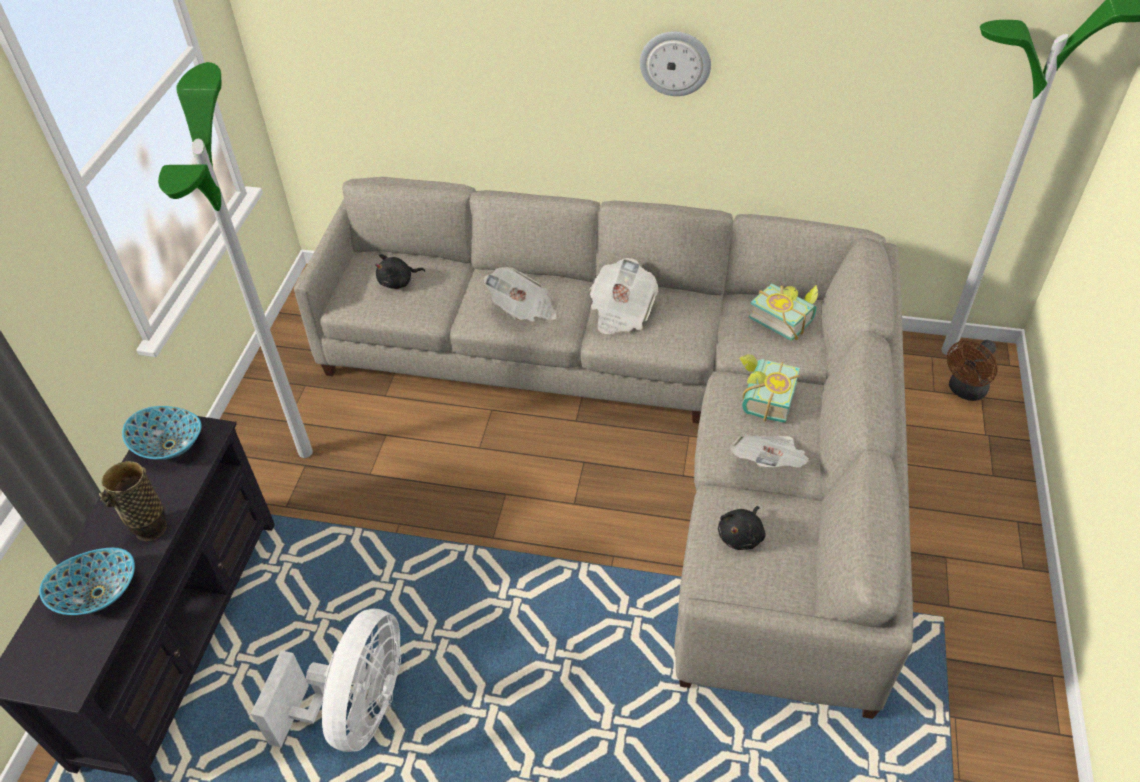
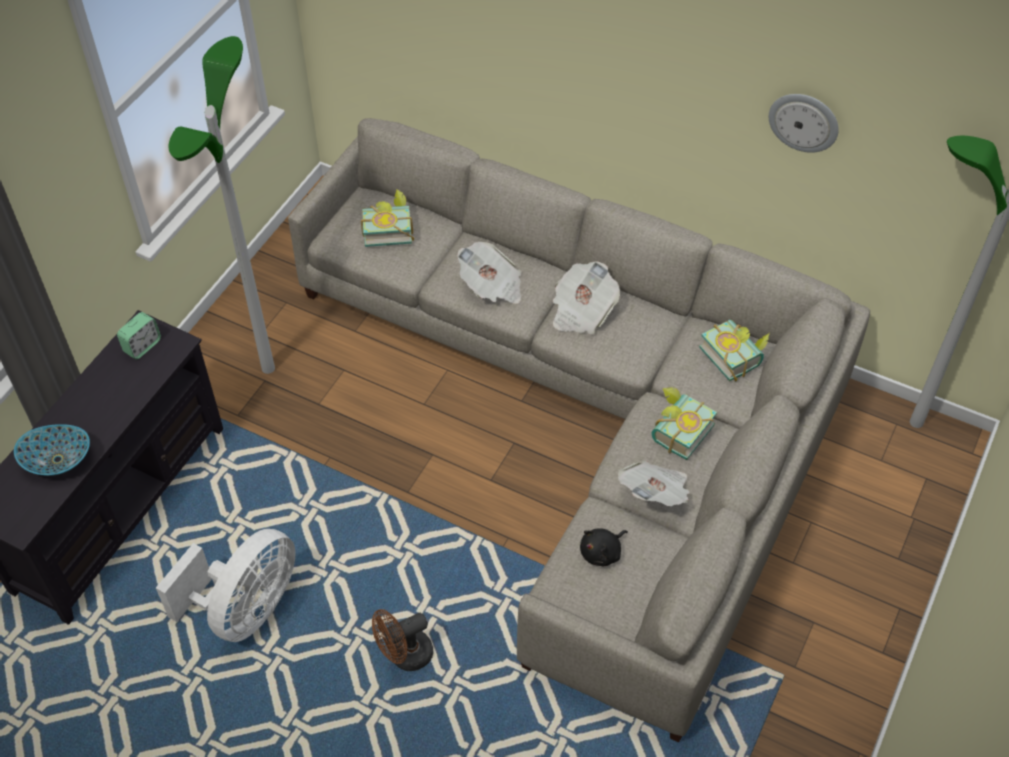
camera: 15 degrees right, 5 degrees up
(151, 529) = (110, 417): vase -> none
(170, 444) = (142, 346): bowl -> alarm clock
(398, 282) = (387, 229): black plush toy -> book
(675, 63) = (676, 93): wall clock -> wall clock (804, 121)
(964, 391) = (912, 468): brown fan -> brown fan (404, 656)

